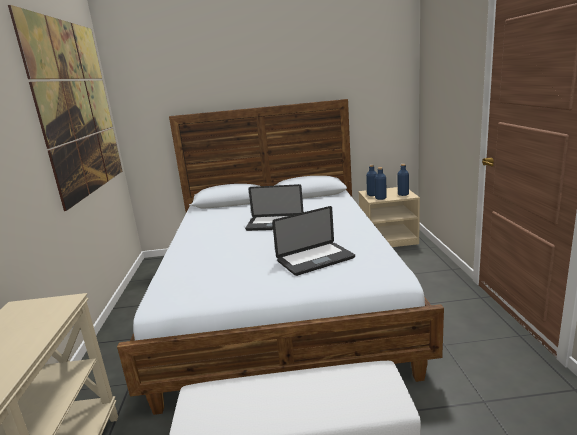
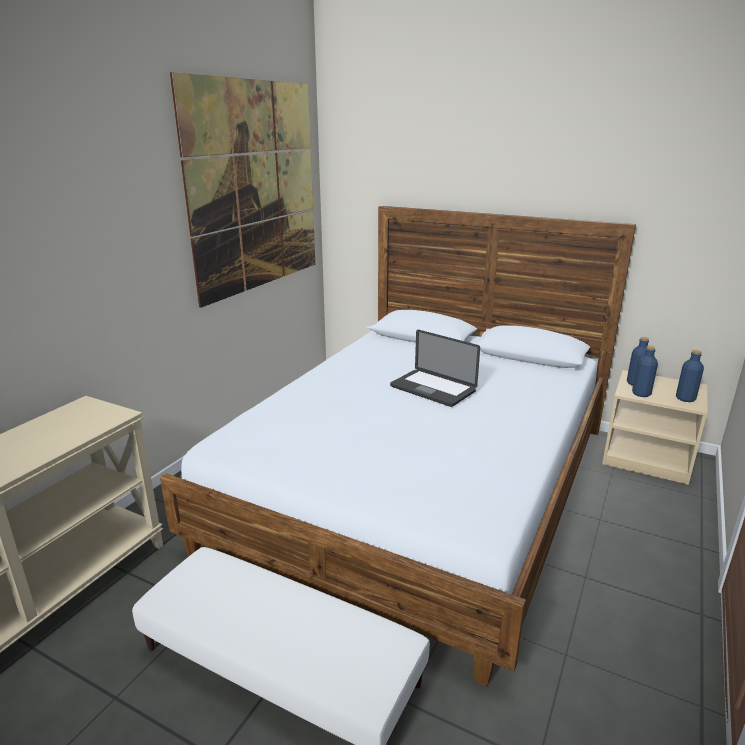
camera: 30 degrees right, 5 degrees up
(315, 260) = (416, 461): laptop -> none

